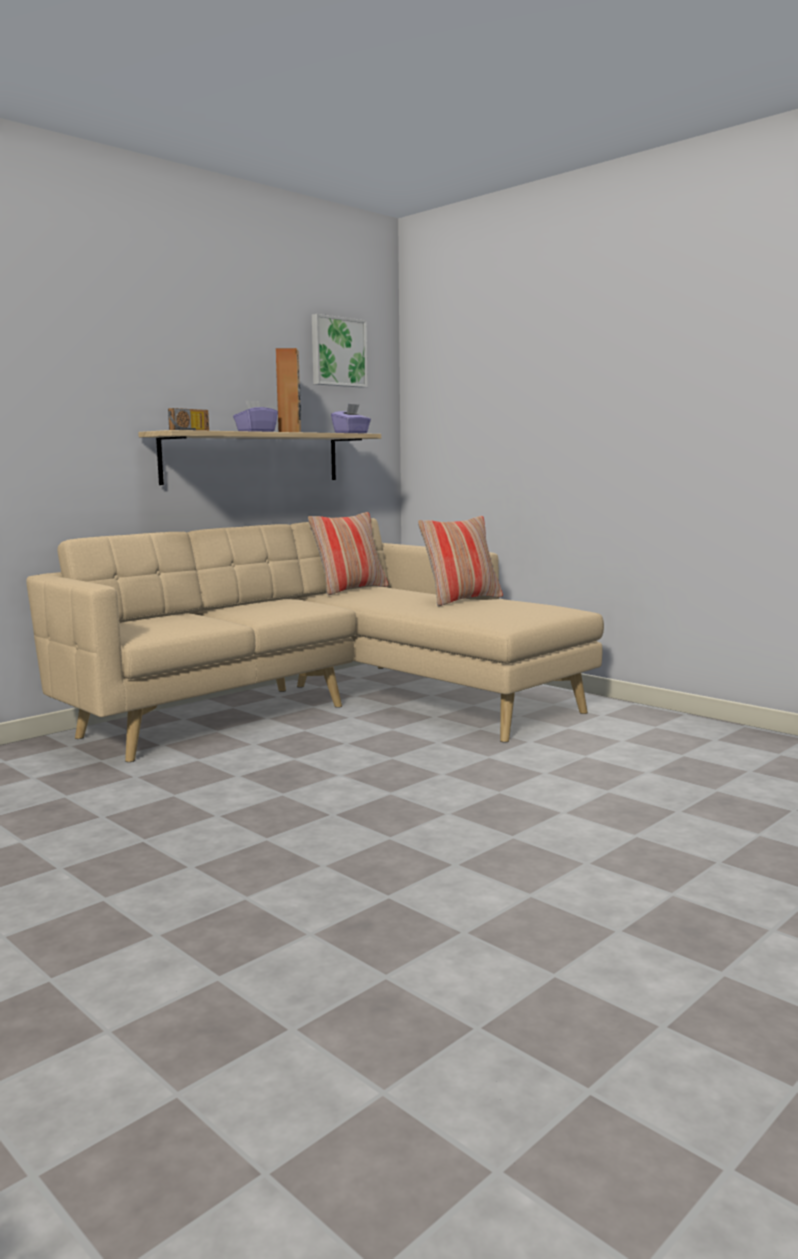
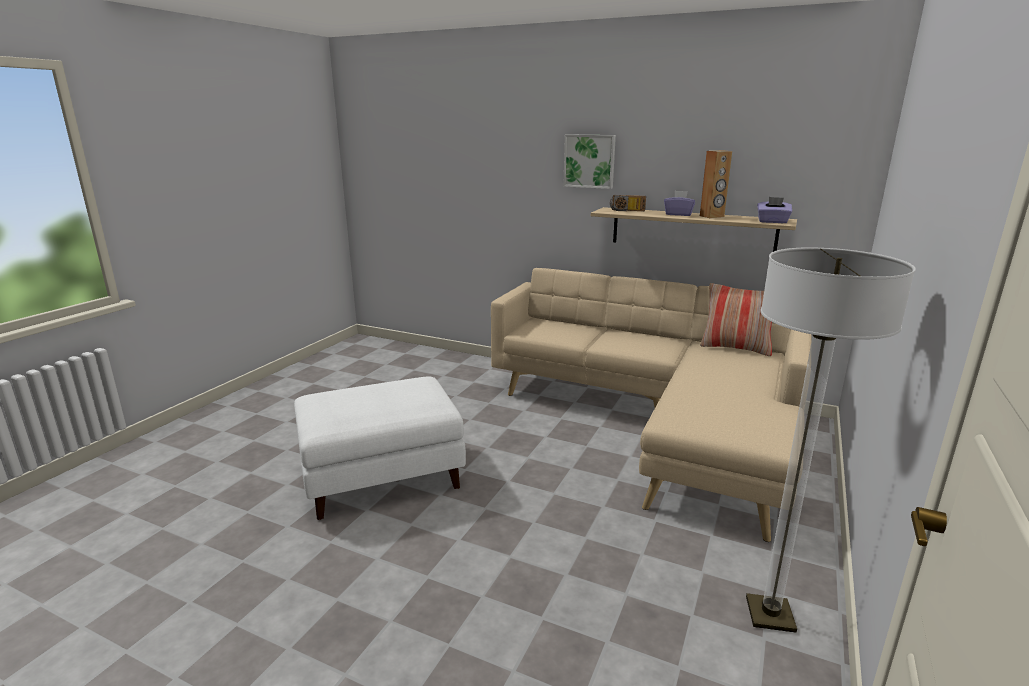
camera: 70 degrees right, 10 degrees up
(287, 876) = (383, 475): none -> white ottoman
(337, 352) = (800, 145): picture -> picture (589, 161)
(462, 600) = (747, 391): pillow -> none
(686, 732) = (770, 615): none -> floor lamp

